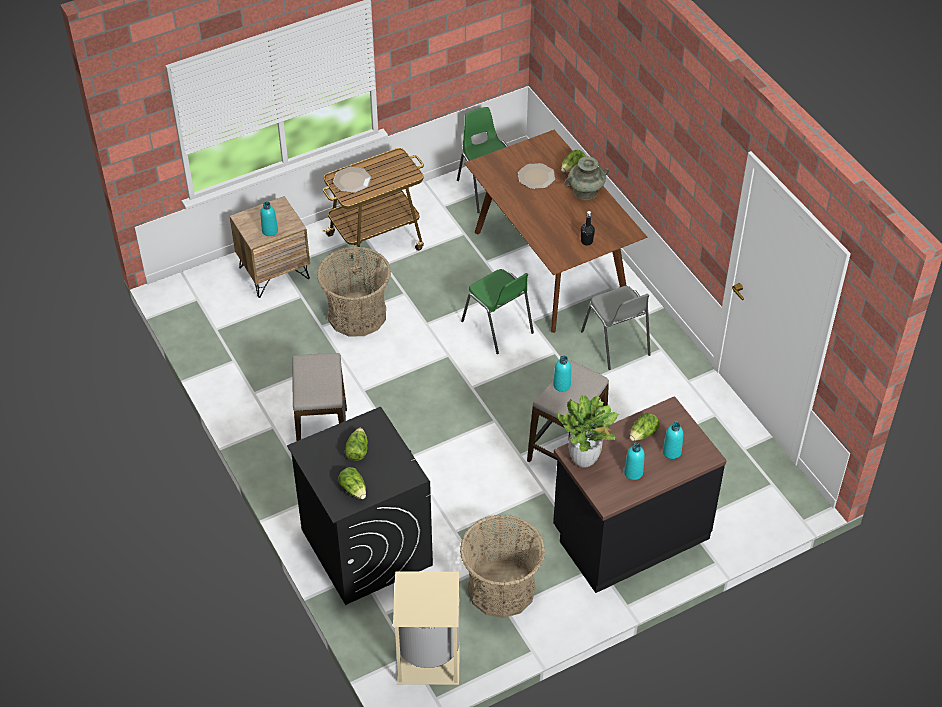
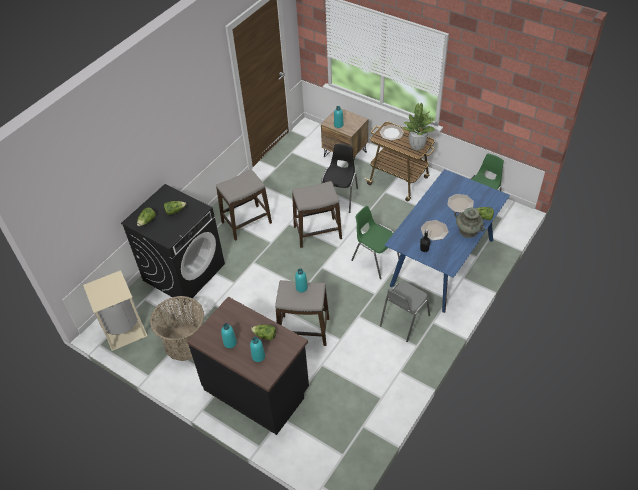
camera: 65 degrees right, 0 degrees up
(357, 314) = (340, 197): basket -> black chair
(405, 366) = (317, 232): none -> stool
(498, 327) = (375, 259): green chair -> green chair turned 105 degrees clockwise
(551, 266) = (443, 263): brown dining table -> blue dining table
(563, 219) = (434, 231): none -> plate
(584, 459) = (228, 314): potted plant -> potted plant (417, 146)

